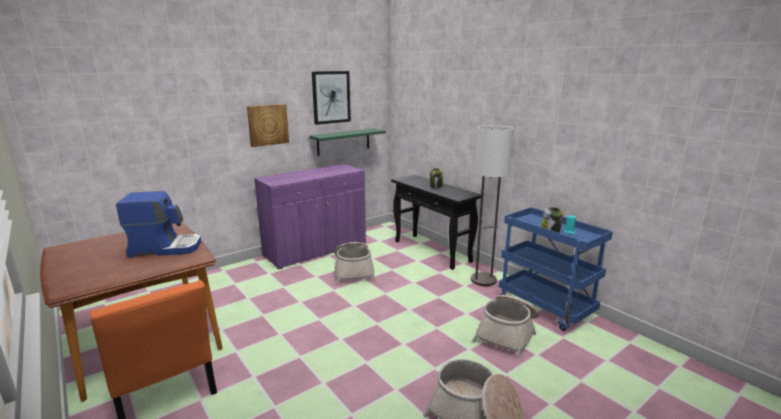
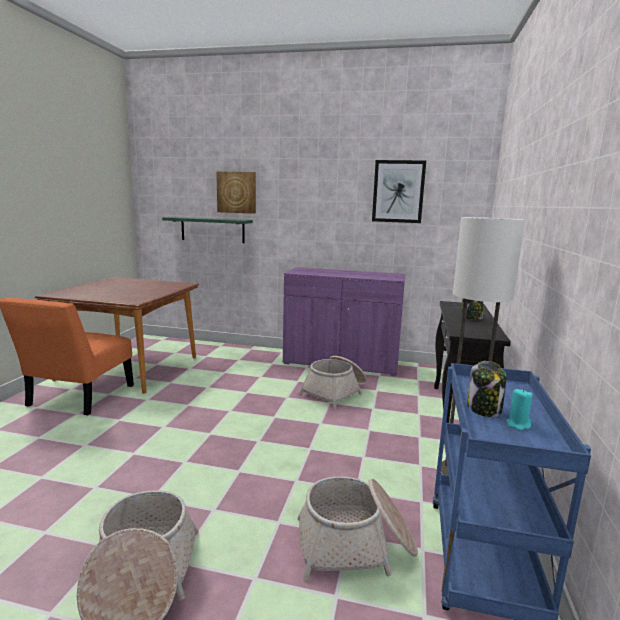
camera: 50 degrees right, 5 degrees down
(166, 248) = (143, 292): coffee machine -> none
(268, 125) = (317, 215): picture -> picture (236, 192)
(343, 141) = (409, 247): green shelf -> green shelf (212, 229)

